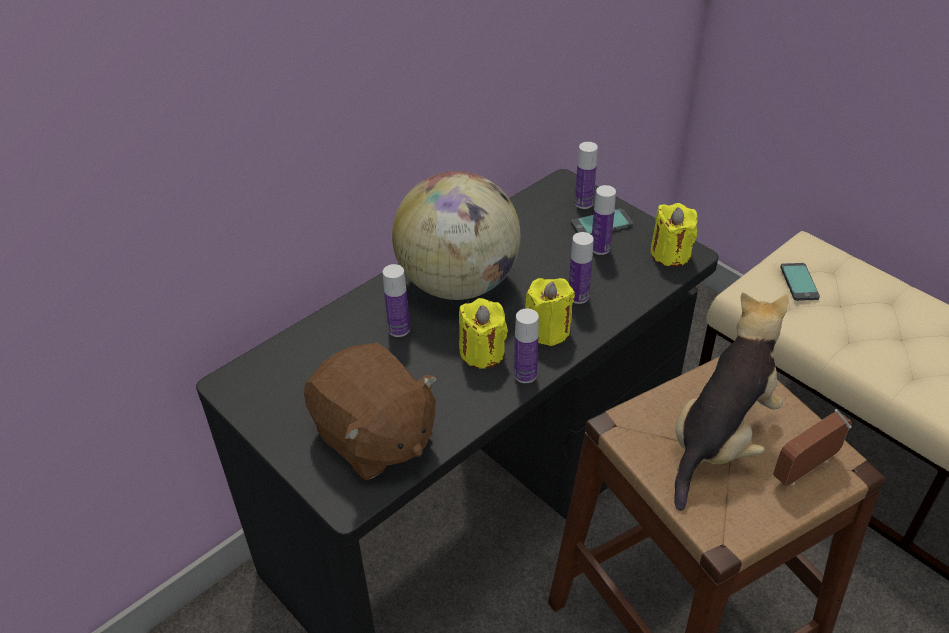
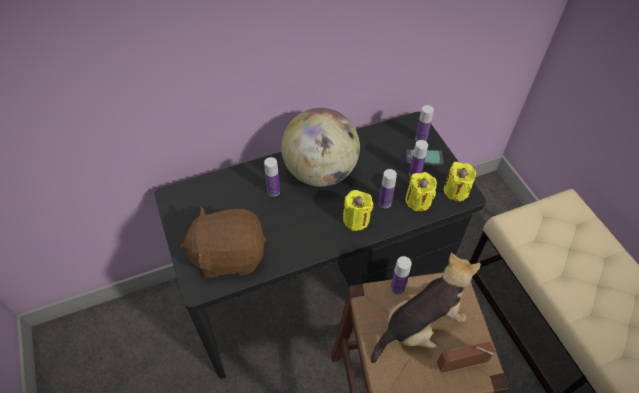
camera: 20 degrees right, 10 degrees up
(374, 438) = (229, 255): brown plush toy -> brown plush toy turned 105 degrees clockwise
(482, 352) = (312, 221): yellow candle -> yellow candle (418, 201)
(525, 375) = (329, 244): bottle -> bottle (397, 288)
(799, 282) = (549, 225): phone -> none

